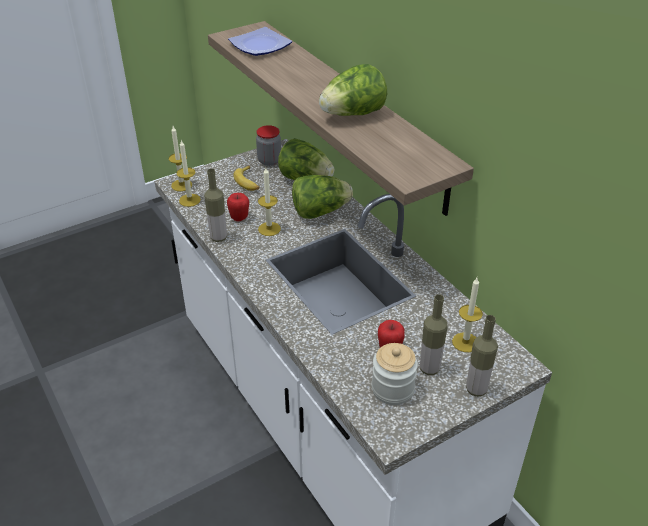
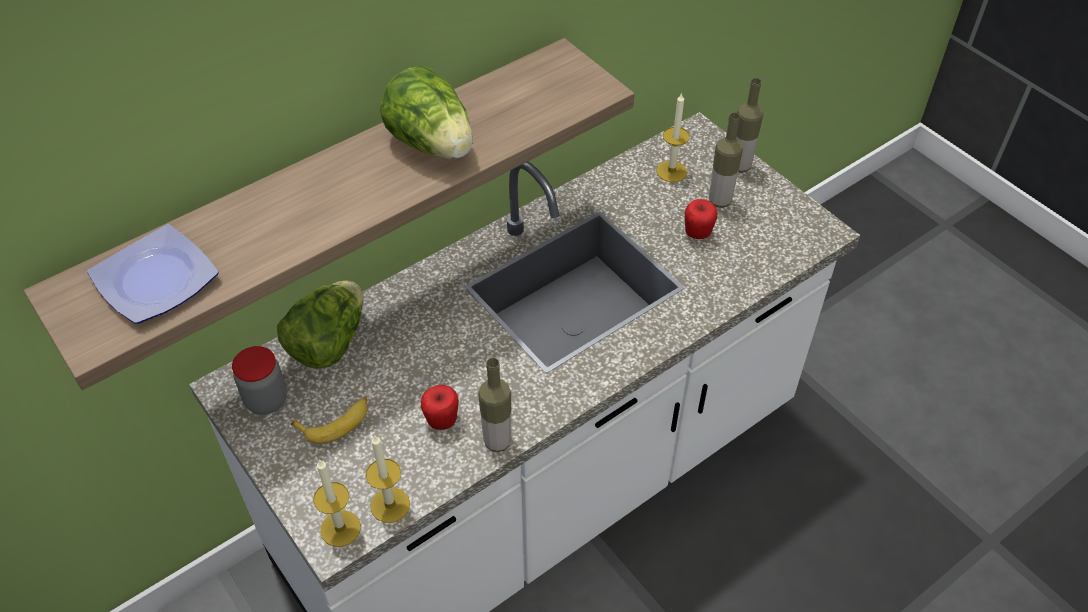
camera: 95 degrees left, 10 degrees up
(269, 229) = (470, 377): candle -> none
(320, 212) = (422, 317): lettuce -> none
(392, 389) = (758, 230): jar -> none

